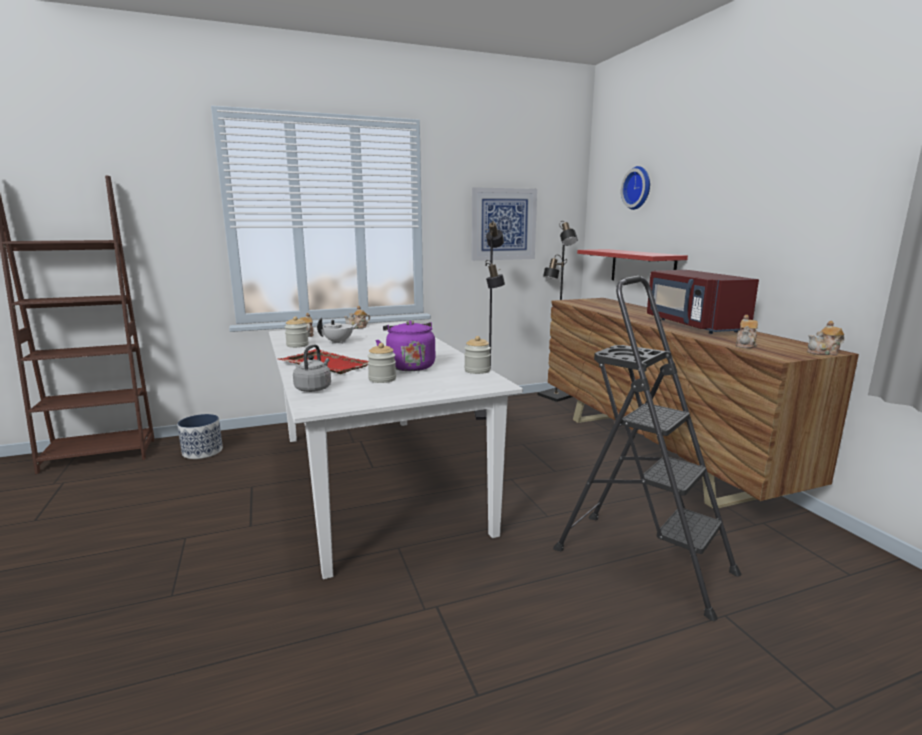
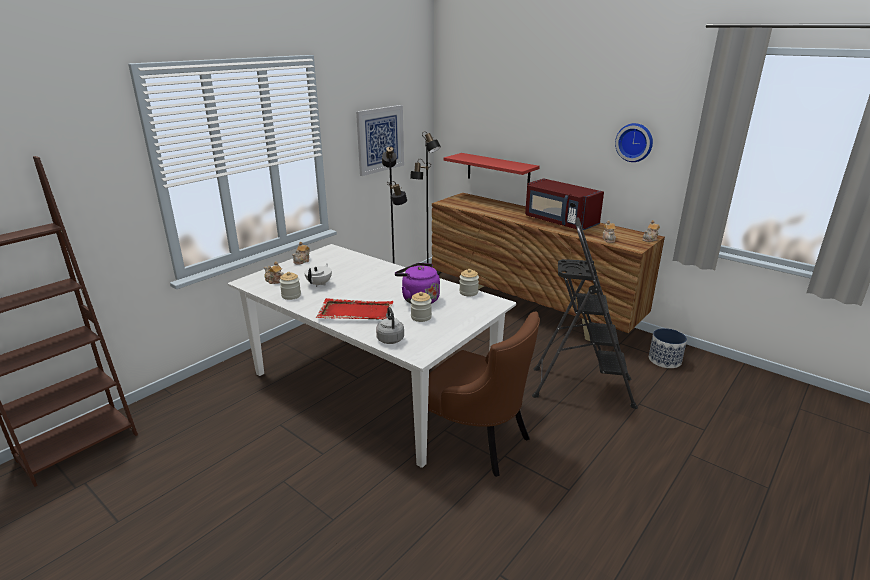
camera: 30 degrees left, 10 degrees up
(203, 451) = (187, 409): planter -> planter (664, 360)
(420, 571) = (474, 439): none -> brown chair
(638, 188) = (490, 108): wall clock -> wall clock (635, 142)

